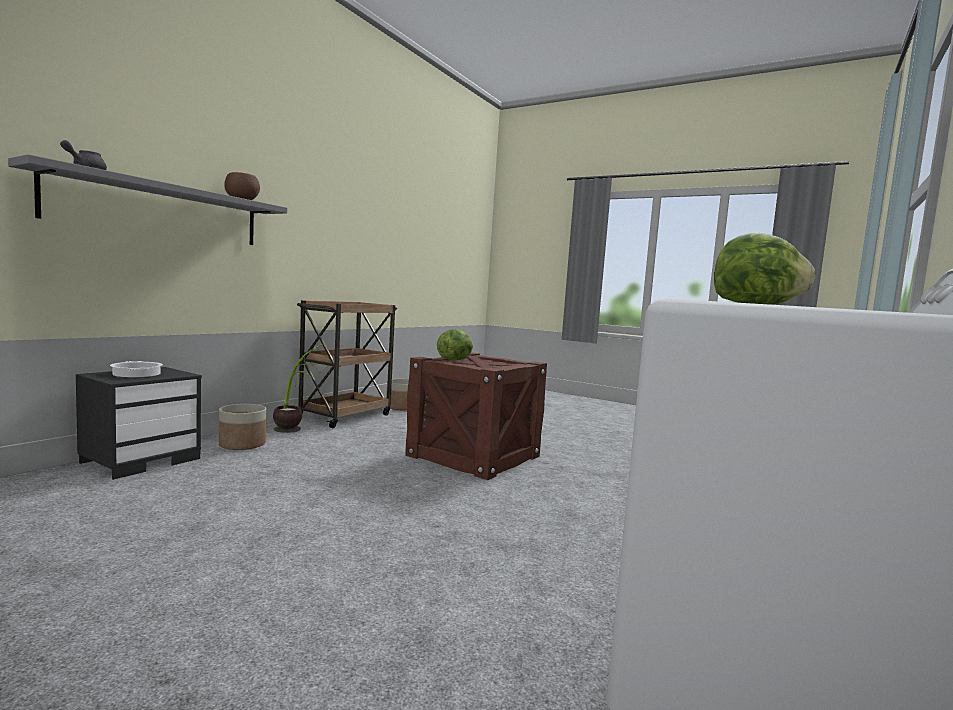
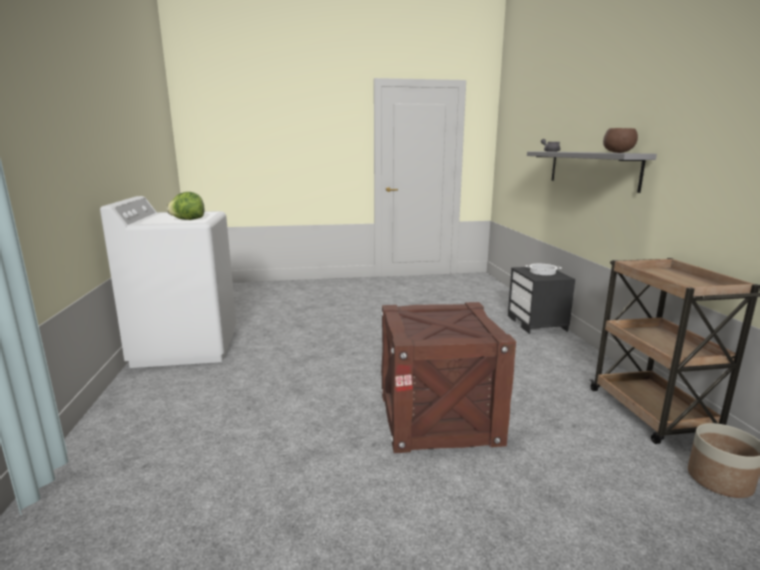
camera: 140 degrees right, 10 degrees up
(242, 444) = (555, 348): planter -> none
(296, 432) = (583, 372): potted plant -> none
(455, 360) = (463, 317): lettuce -> none

